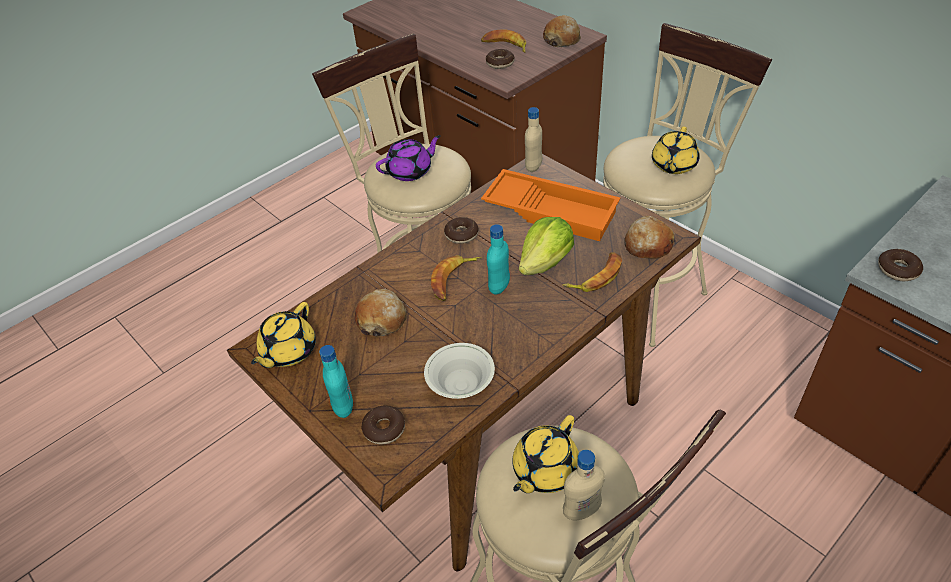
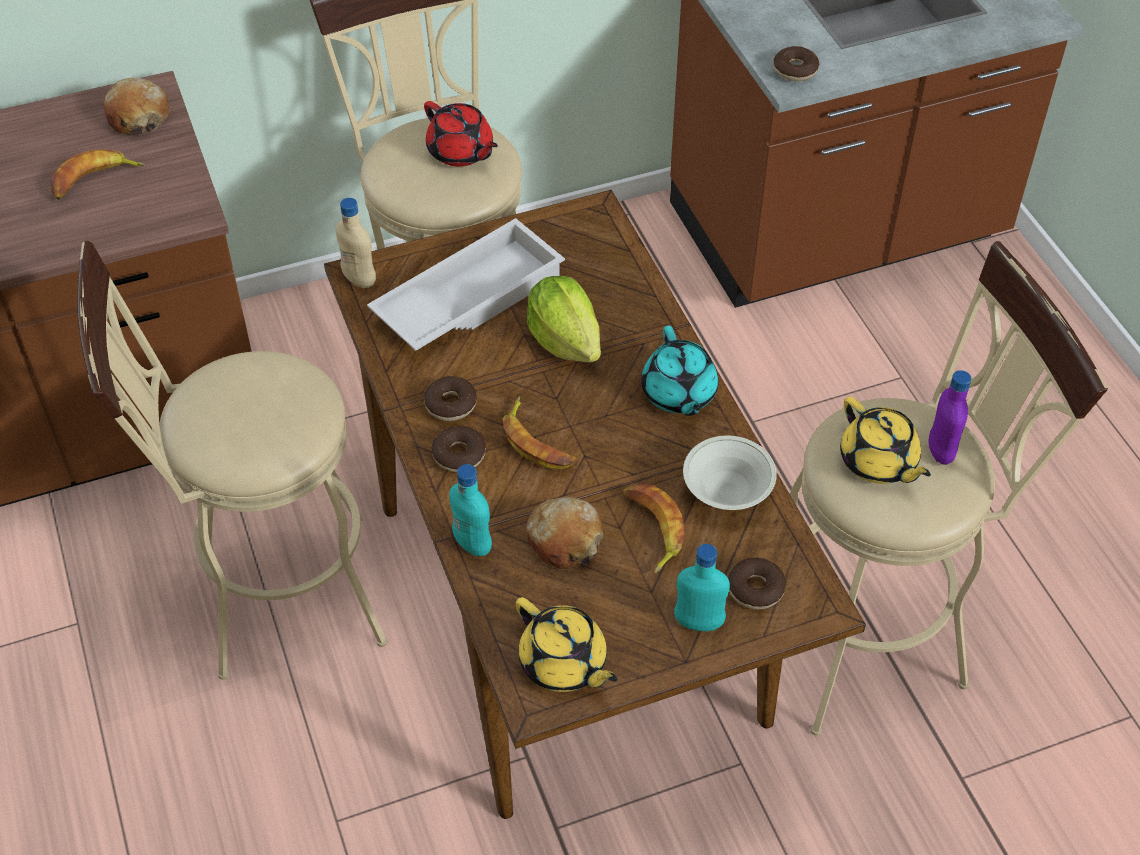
camera: 70 degrees left, 5 degrees up
(410, 171) = (253, 417): purple teapot -> none
(499, 287) = (579, 400): turquoise bottle -> turquoise bottle (472, 544)
(500, 63) = (139, 203): donut -> donut (459, 455)
(536, 332) = (679, 394): none -> turquoise teapot
(552, 210) = (468, 297): orange tray -> white tray
(581, 510) = (940, 451): beige bottle -> purple bottle
(596, 276) = (619, 304): banana -> banana (651, 529)
(647, 245) = (595, 238): bread -> none
(673, 165) = (461, 152): yellow teapot -> red teapot

